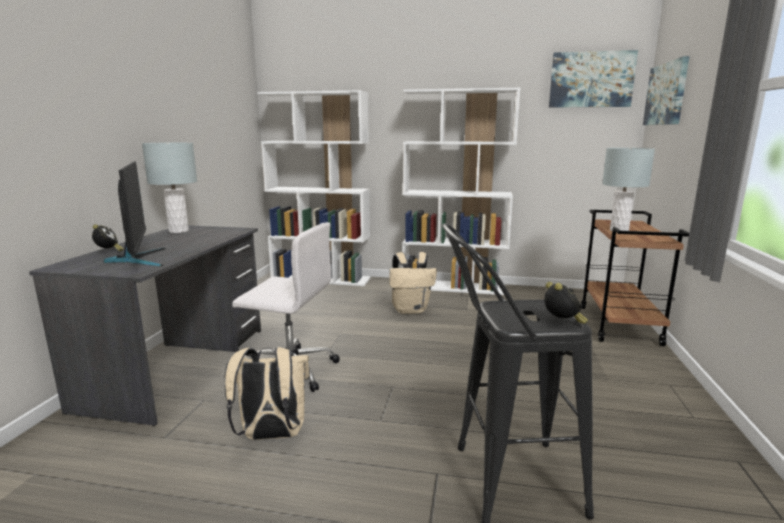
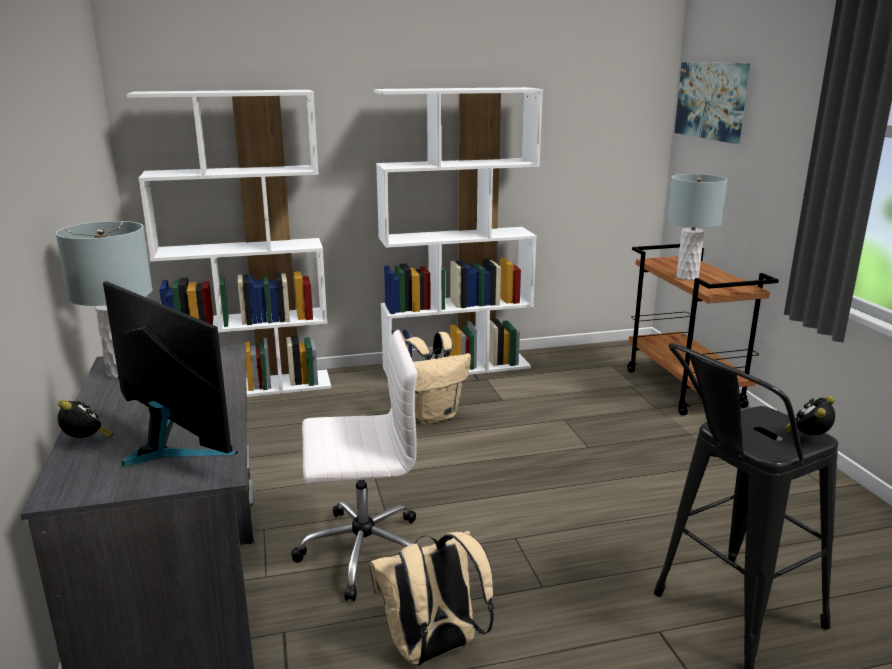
camera: 25 degrees left, 5 degrees up
(562, 323) = (808, 438): alarm clock -> alarm clock turned 105 degrees counterclockwise
(591, 80) = (613, 73): picture -> none

